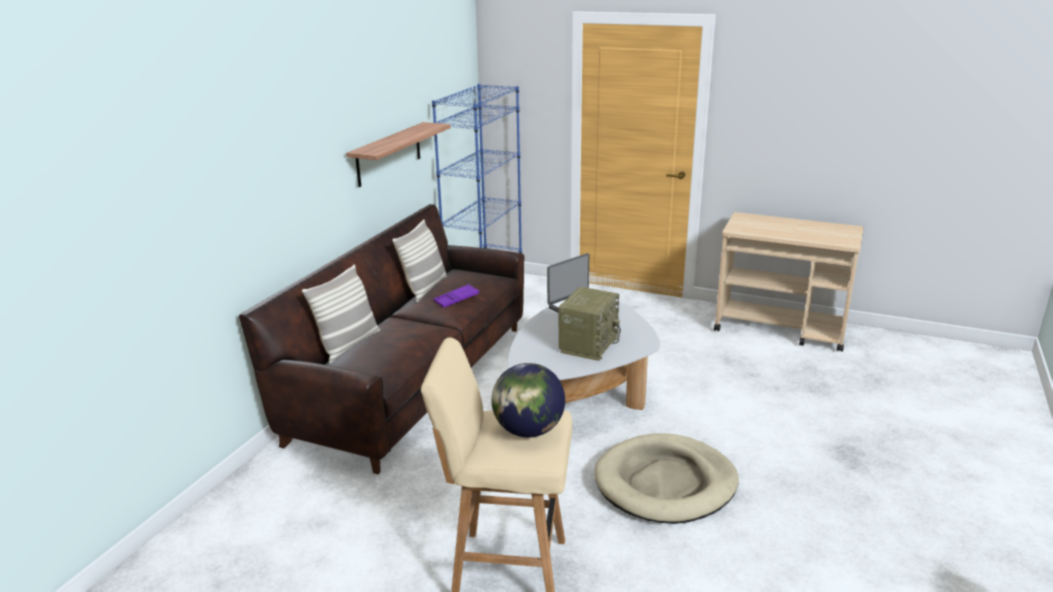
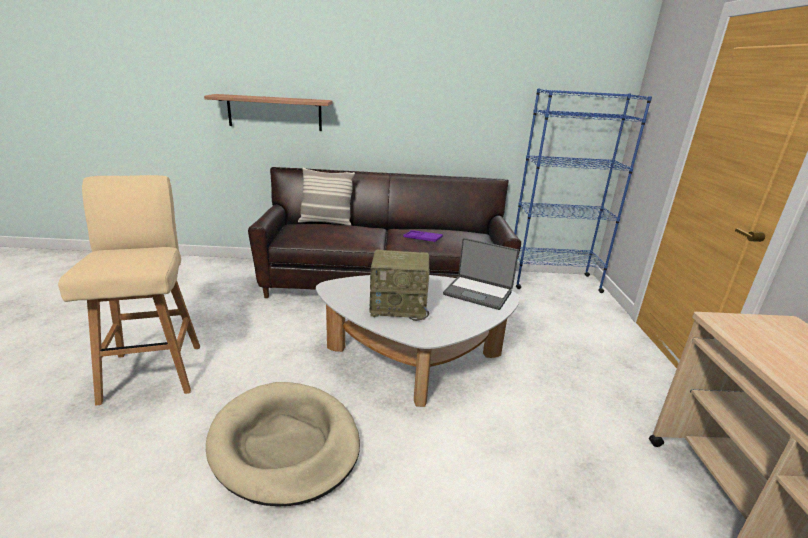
camera: 65 degrees right, 0 degrees up
(389, 154) = (463, 118): shelf -> shelf (274, 112)
(424, 288) = (432, 228): pillow -> none
(528, 431) = (122, 258): globe -> none

